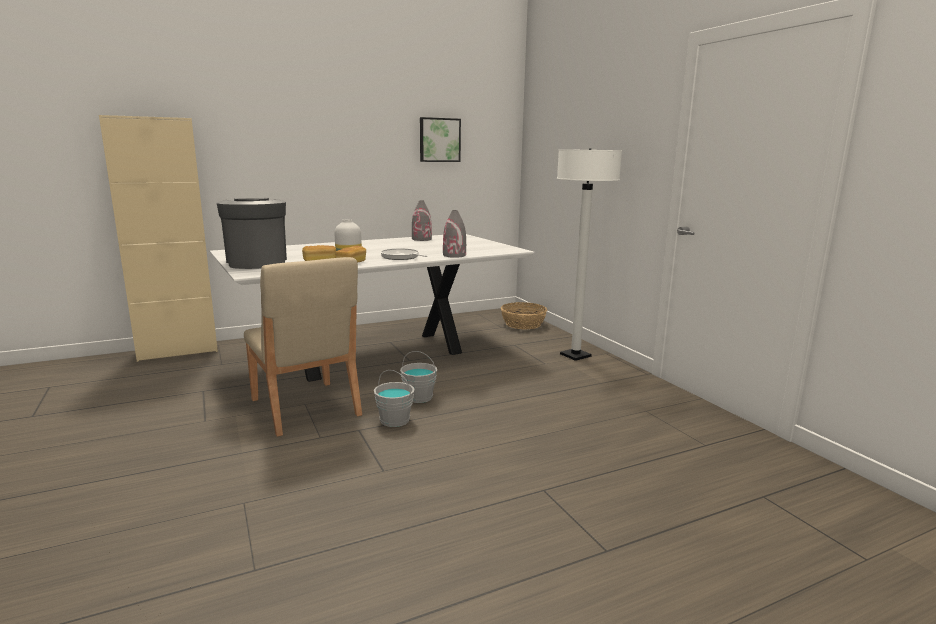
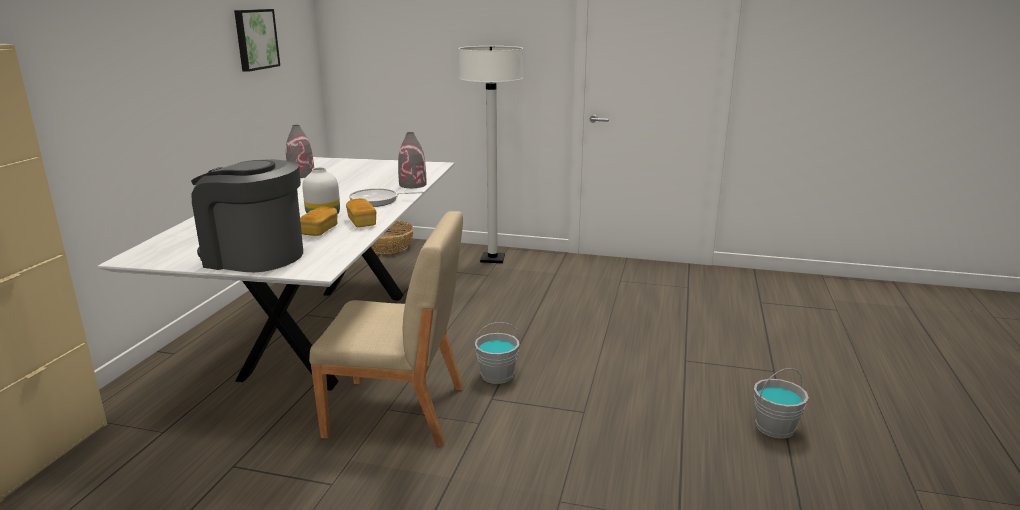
camera: 50 degrees left, 5 degrees up
(419, 397) = (467, 348): grey bucket -> grey bucket (774, 427)

